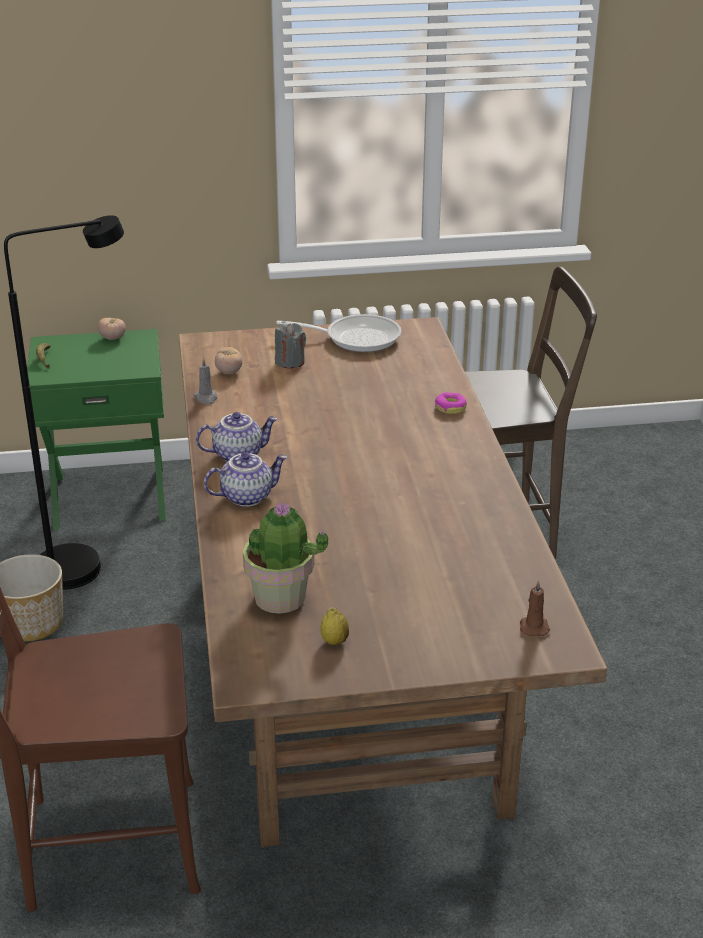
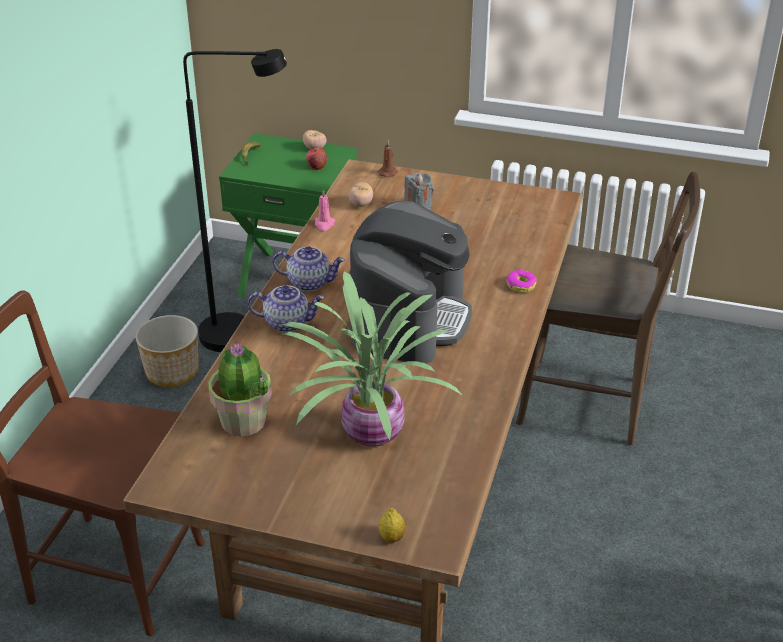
camera: 25 degrees right, 5 degrees up
(128, 354) = (316, 166): none -> apple
(206, 398) = (324, 224): grey candle -> pink candle
(334, 641) = (255, 474): lemon -> lemon (392, 537)
(356, 338) = (491, 197): frying pan -> none
(368, 462) = (409, 318): none -> coffee machine
(418, 570) = (371, 431): none -> potted plant
(533, 626) = (426, 515): brown candle -> brown candle (388, 172)

